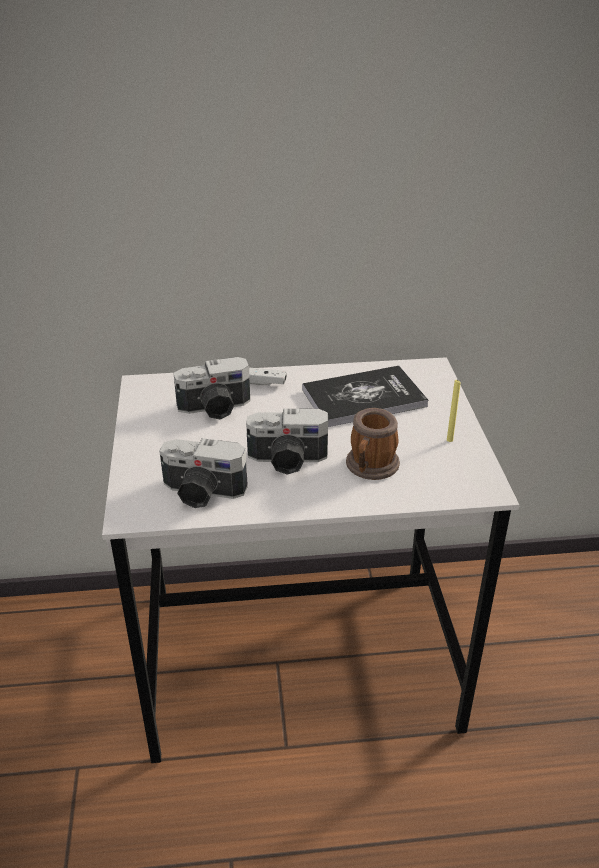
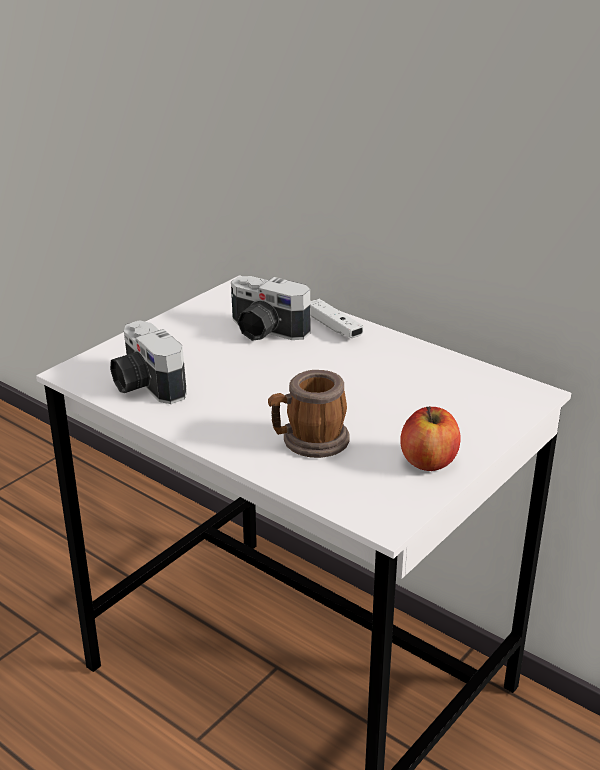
camera: 45 degrees right, 5 degrees down
(287, 461) = (249, 398): camera -> none
(364, 398) = (410, 385): book -> none
(449, 440) = (428, 461): yellow candle -> apple

